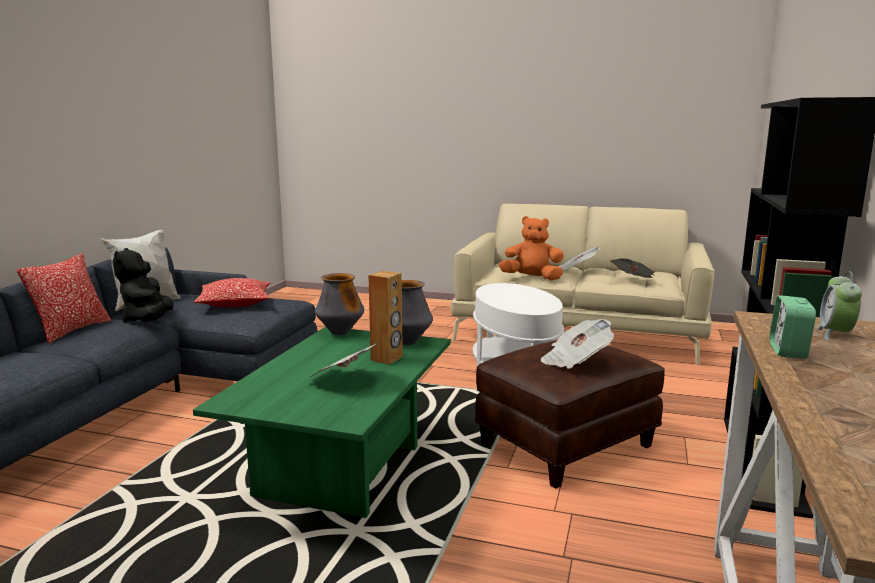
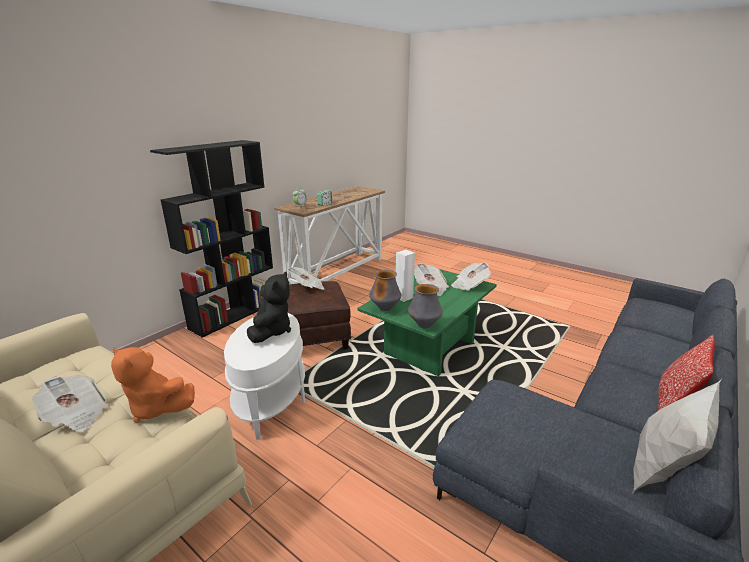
camera: 160 degrees left, 10 degrees up
(148, 320) = (612, 412): black plush toy -> black plush toy (271, 331)
(235, 304) = (534, 435): pillow -> none
(387, 358) = (403, 297): brown speaker -> white speaker
(633, 280) = (85, 368): newspaper -> newspaper (469, 285)

